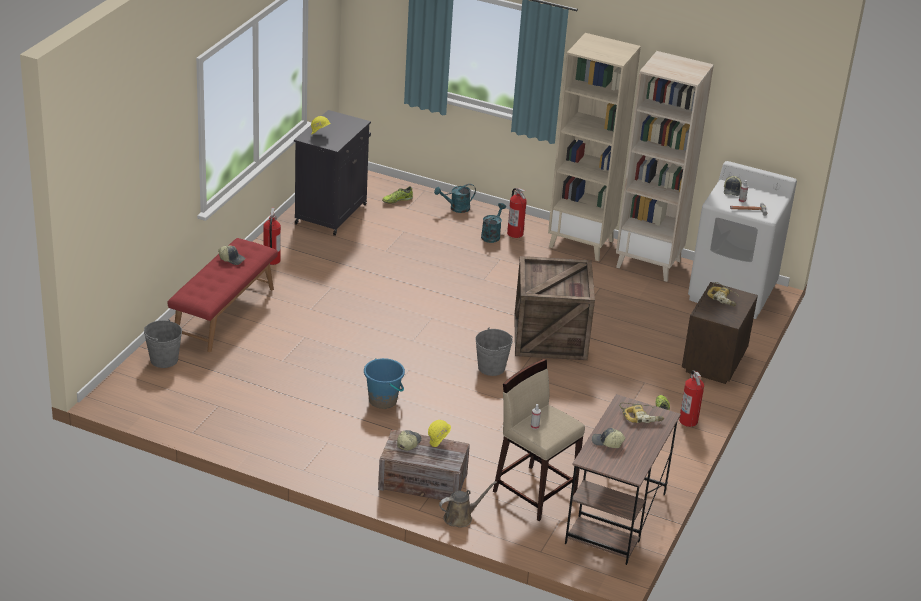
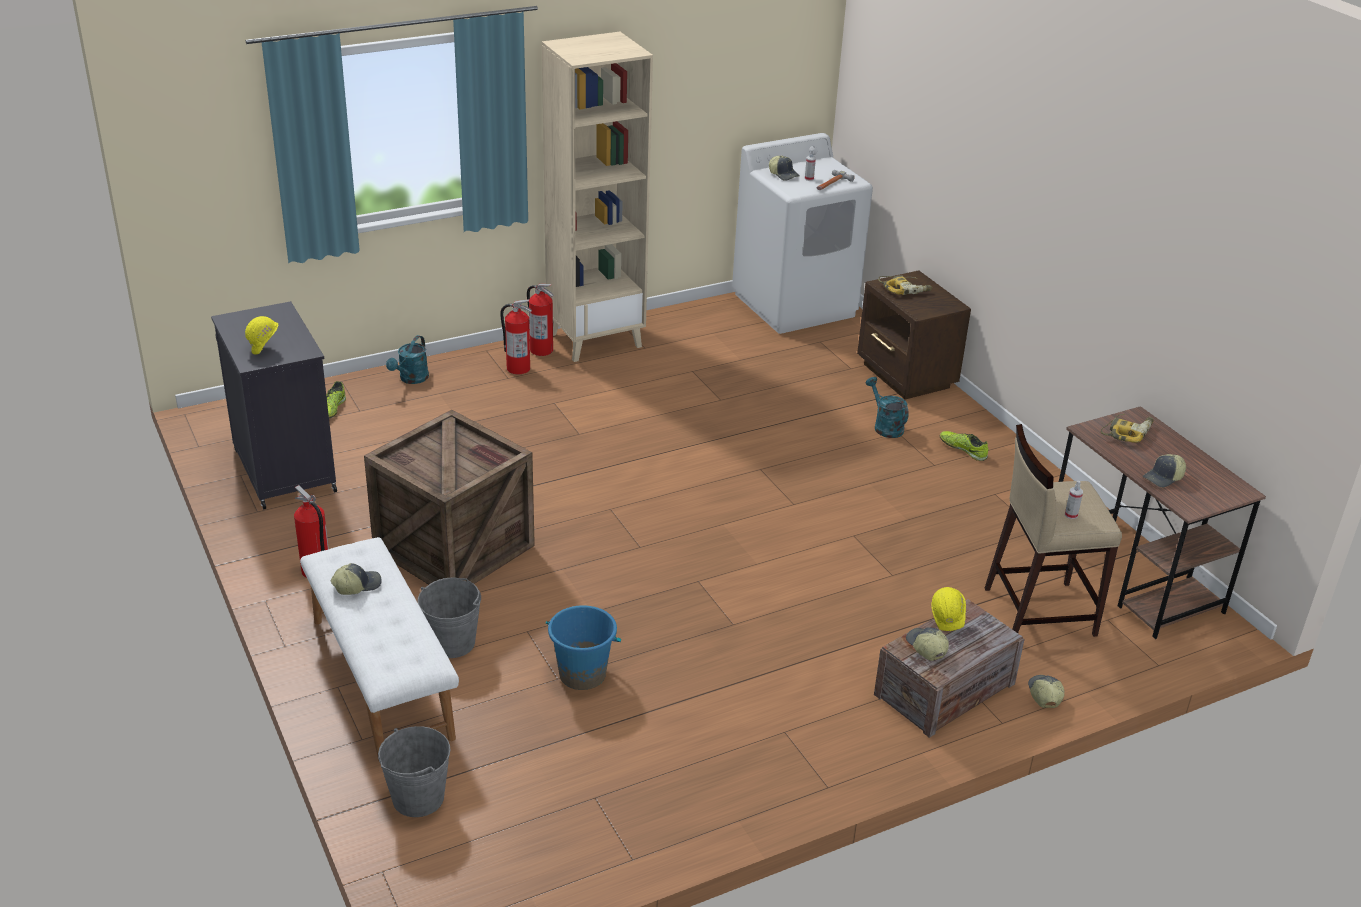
camera: 50 degrees left, 0 degrees up
(224, 313) = (380, 677): red bench -> white bench
(383, 400) = (740, 635): blue bucket -> blue bucket (582, 674)
(461, 517) = (1044, 695): brown watering can -> cap
(491, 367) = (761, 517): grey bucket -> grey bucket (452, 643)
(492, 235) = (499, 384): turquoise watering can -> turquoise watering can (885, 426)
(551, 338) = (749, 448): crate -> crate (456, 547)
(649, 264) = (686, 322): beige bookcase -> none
(688, 421) = (994, 441): fire extinguisher -> fire extinguisher (541, 350)

